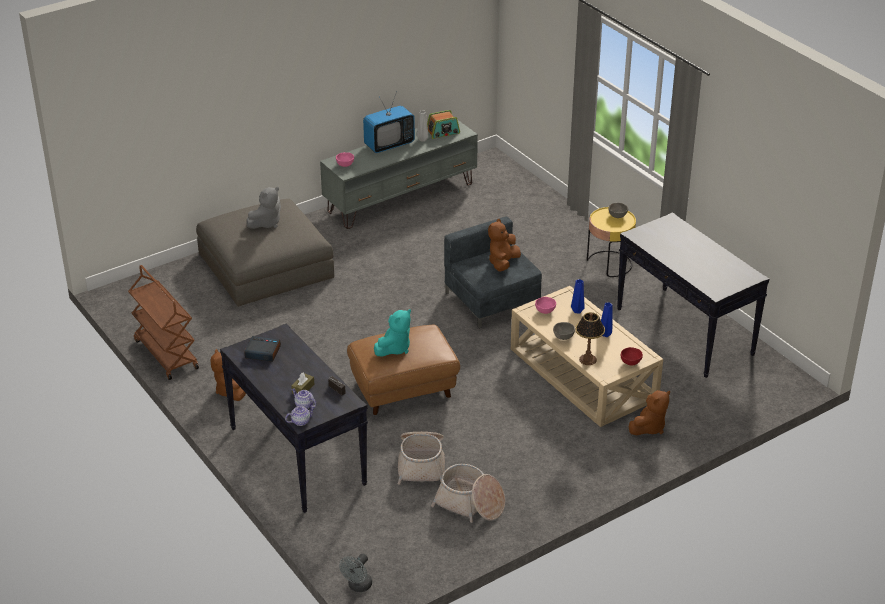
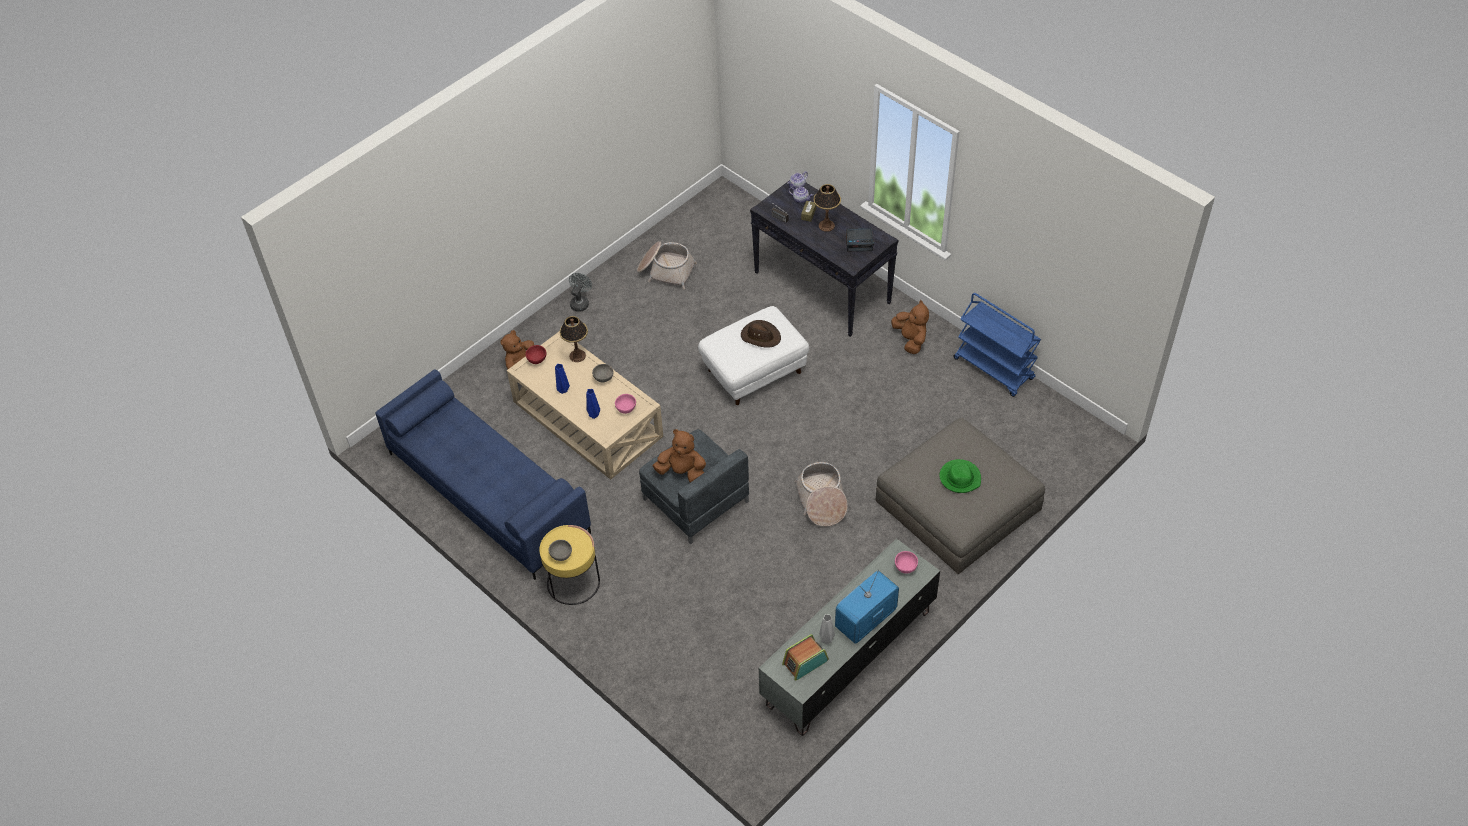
camera: 170 degrees right, 15 degrees up
(165, 354) = (994, 369): brown cart -> blue cart
(266, 223) = (960, 478): grey plush toy -> green hat
(289, 374) = (826, 225): none -> table lamp
(358, 586) = (733, 194): grey fan -> grey fan (580, 302)
(394, 348) = (760, 336): turquoise plush toy -> brown hat
(403, 389) = (754, 371): brown ottoman -> white ottoman
(422, 463) = (715, 299): basket -> basket (821, 501)
(503, 263) = (682, 472): brown plush toy -> brown plush toy turned 90 degrees counterclockwise
(685, 332) = (487, 493): black console table -> blue sofa

